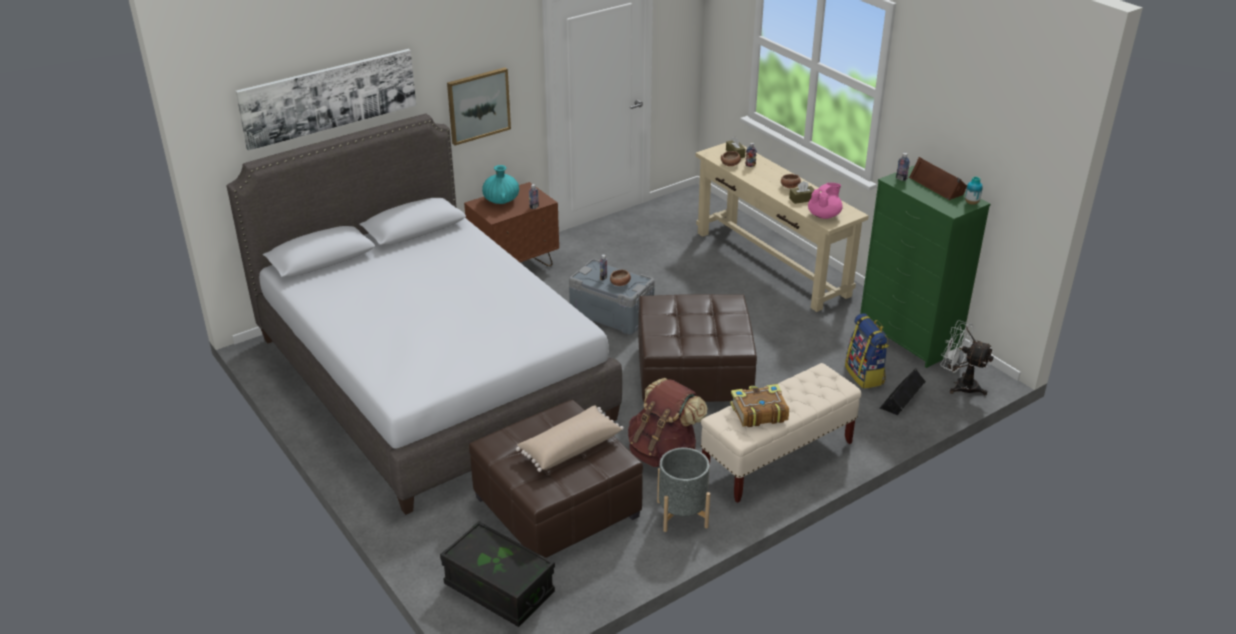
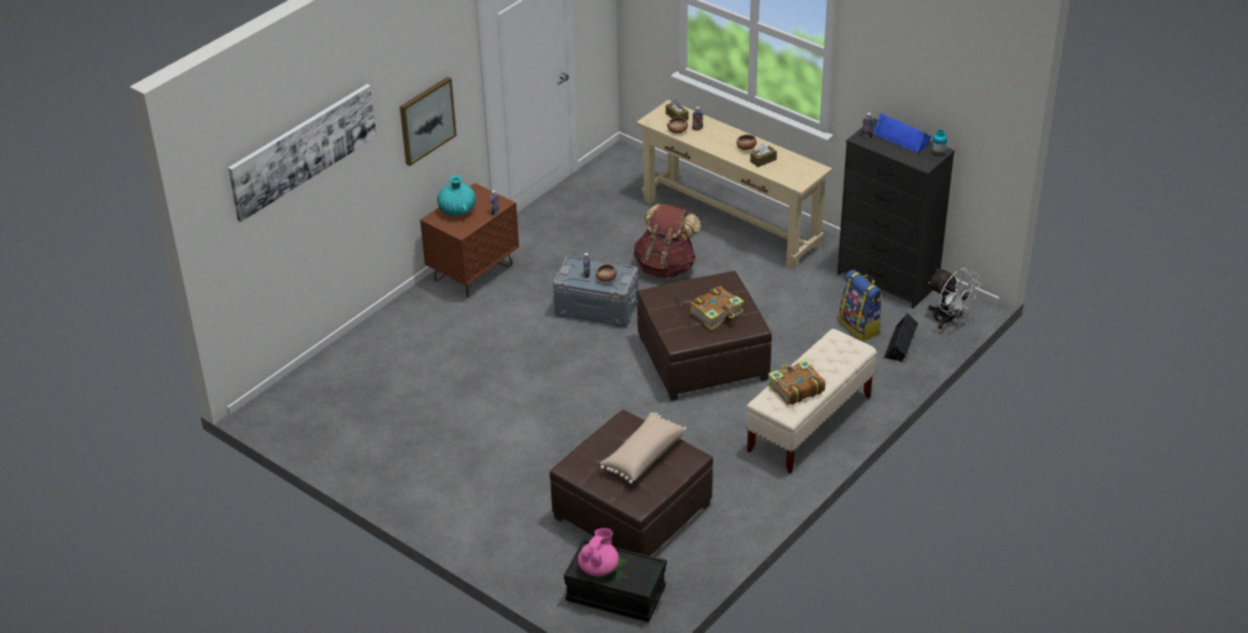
camera: 15 degrees left, 5 degrees up
(431, 378) = (452, 411): grey bed -> none
(663, 453) = (706, 440): brown backpack -> brown backpack (666, 267)
(682, 514) = (746, 494): grey planter -> none
(707, 329) = (716, 314): none -> book
(824, 215) = (791, 175): pink teapot -> pink teapot (599, 567)
(909, 338) = (888, 280): green dresser -> black dresser
(937, 185) = (902, 138): brown speaker -> blue speaker
(960, 385) = (948, 320): white fan -> white fan turned 150 degrees counterclockwise

